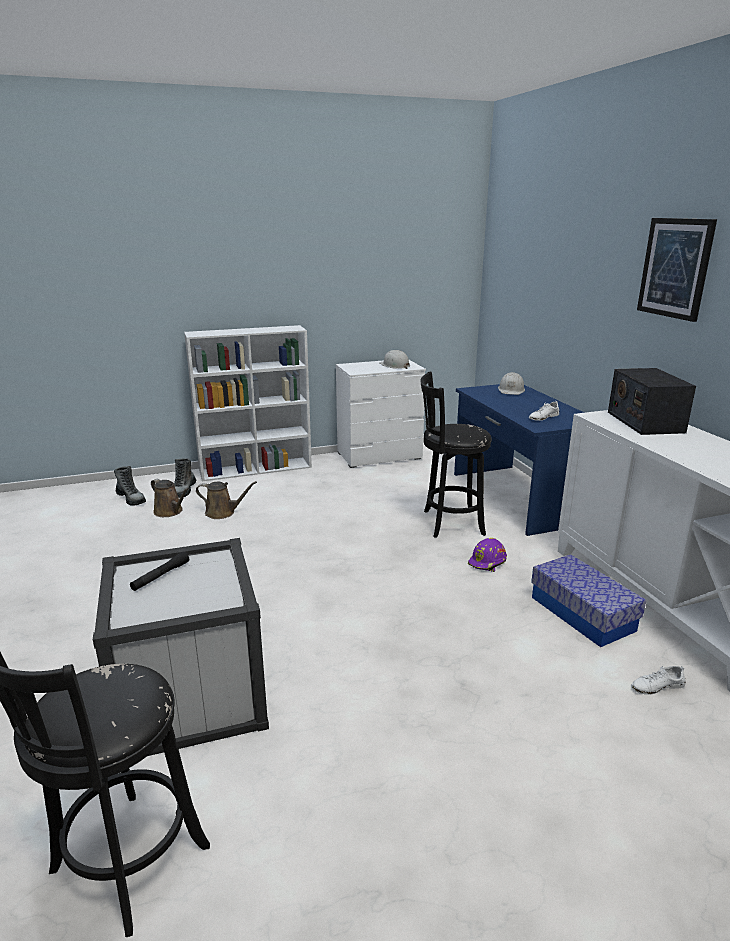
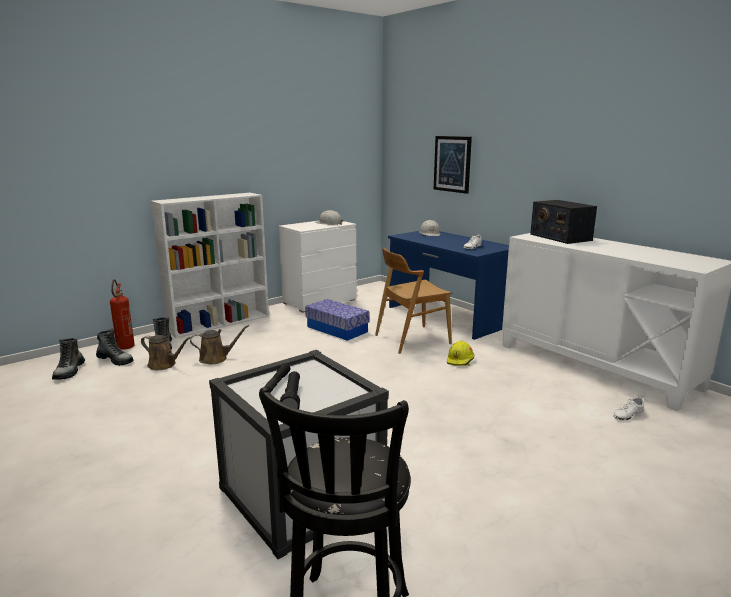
camera: 20 degrees left, 5 degrees down
(84, 505) = (69, 371): none -> boot
(148, 486) = (124, 348): none -> fire extinguisher
(161, 597) = (292, 398): none -> black flashlight
(449, 523) = (412, 339): black stool -> brown chair
(487, 562) = (460, 360): purple hard hat -> yellow hard hat
(582, 613) = (549, 381): storage box -> storage box (337, 329)
(675, 268) = (563, 128): picture -> picture (452, 164)

